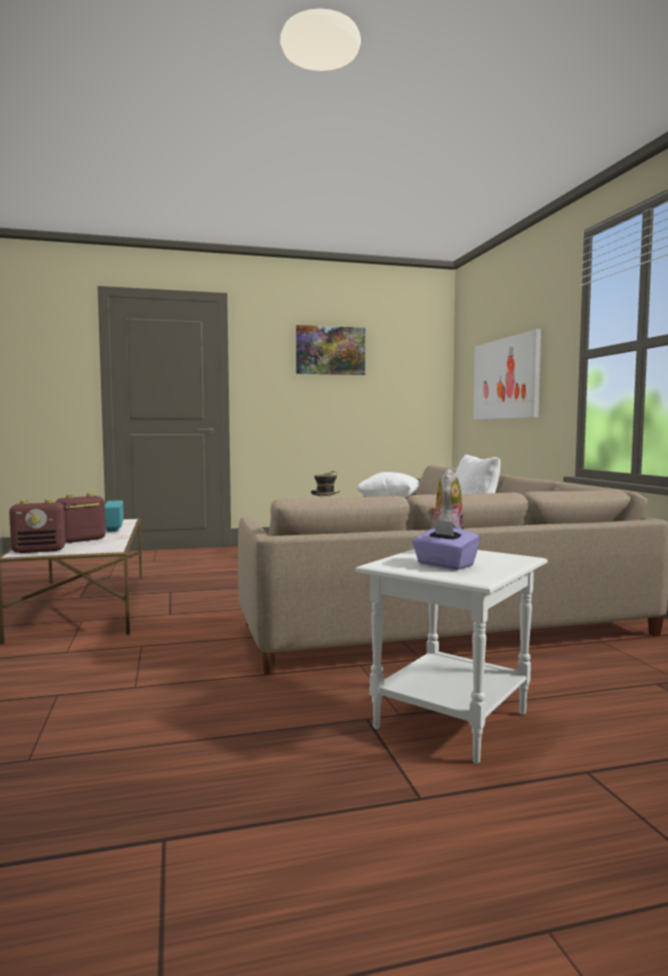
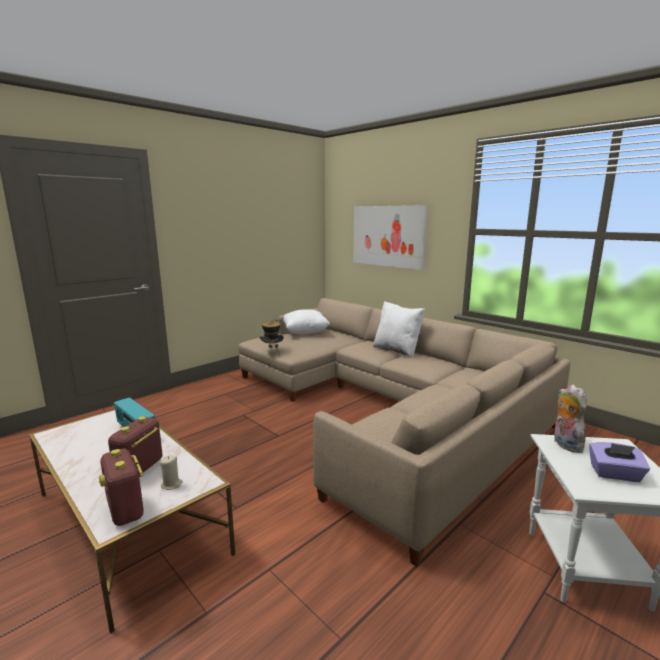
camera: 30 degrees left, 10 degrees up
(39, 550) = (126, 509): radio -> radio turned 105 degrees clockwise
(87, 547) = (171, 484): none -> beige candle
(330, 350) = (241, 206): picture -> none

